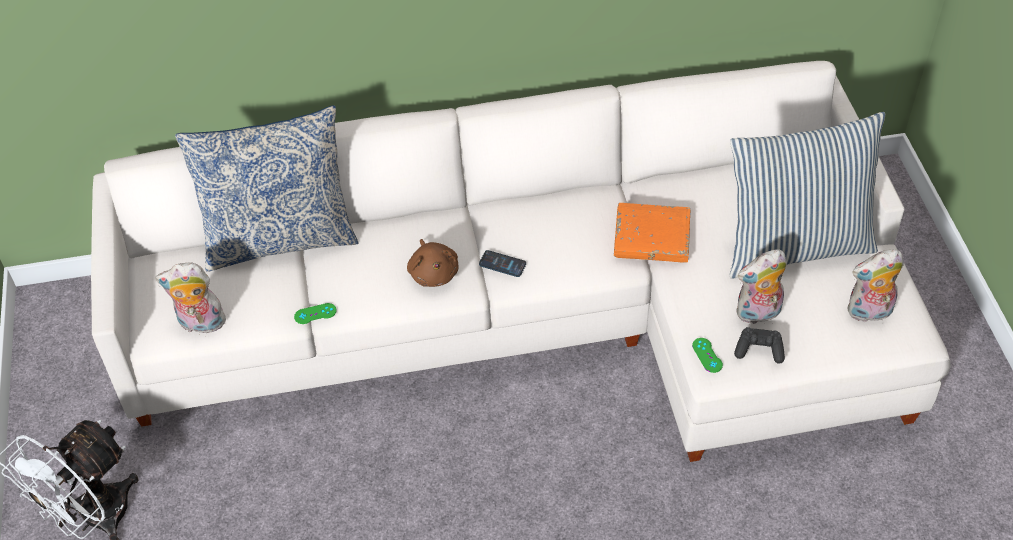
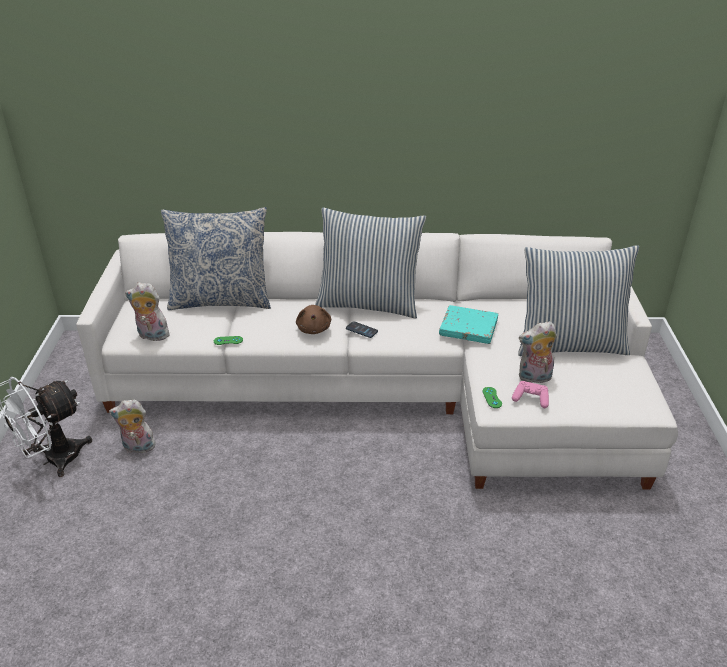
camera: 10 degrees right, 15 degrees down
(499, 211) = (368, 303): none -> pillow
(651, 237) = (468, 328): orange book -> turquoise book
(759, 350) = (530, 399): black game controller -> pink game controller
(868, 313) = (617, 389): plush toy -> plush toy (138, 448)

